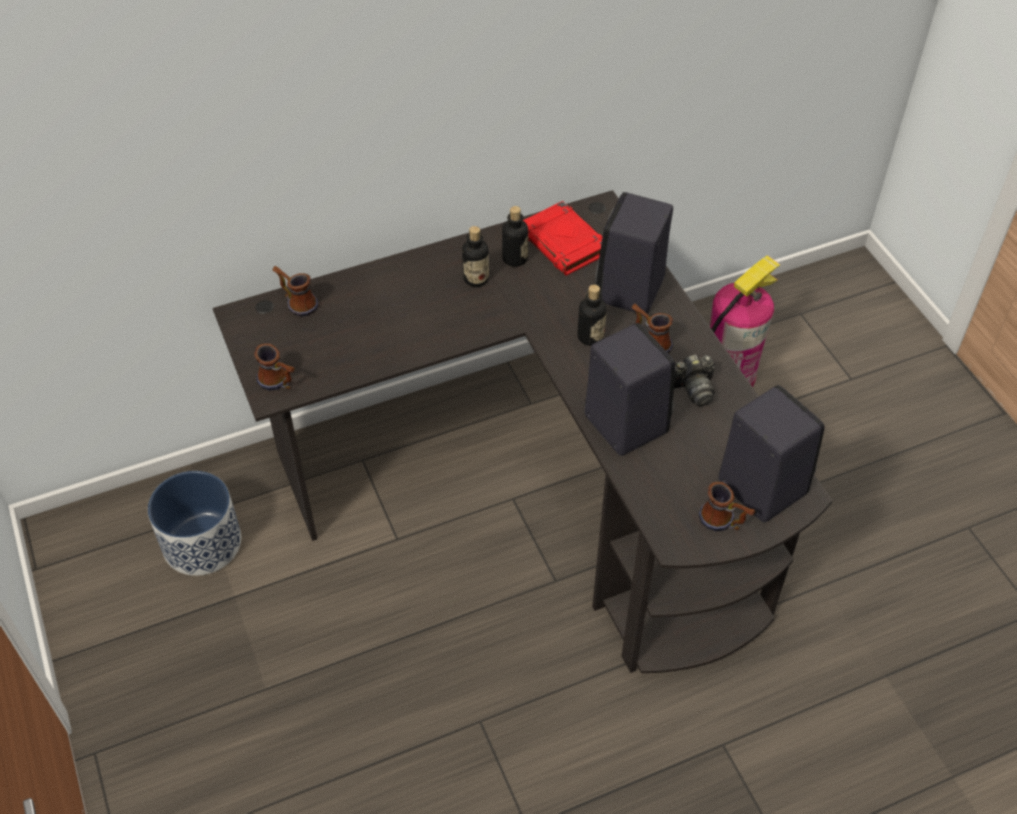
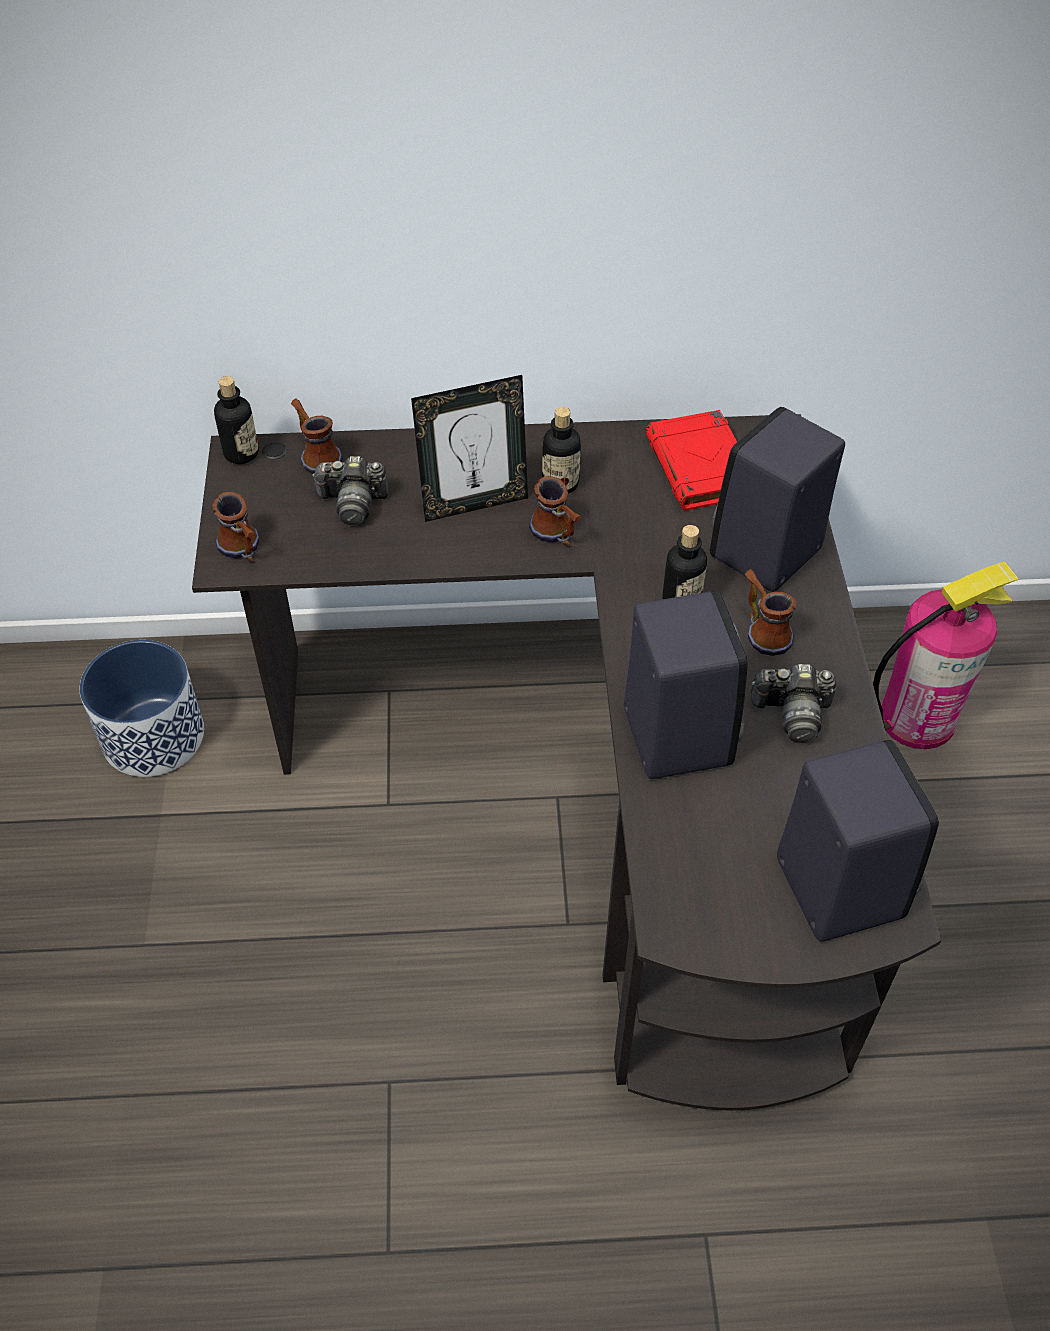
camera: 20 degrees right, 0 degrees up
(340, 329) = (353, 503): none -> camera
(424, 307) = (474, 503): none -> picture frame
(515, 258) = (625, 471): bottle -> bottle (241, 453)
(724, 522) = (759, 922): mug -> mug (557, 535)

